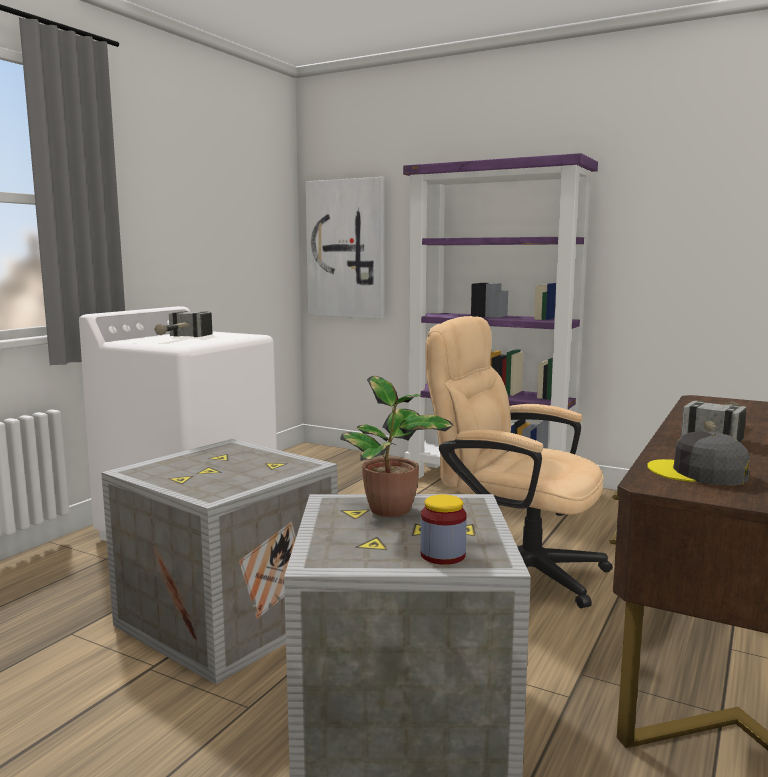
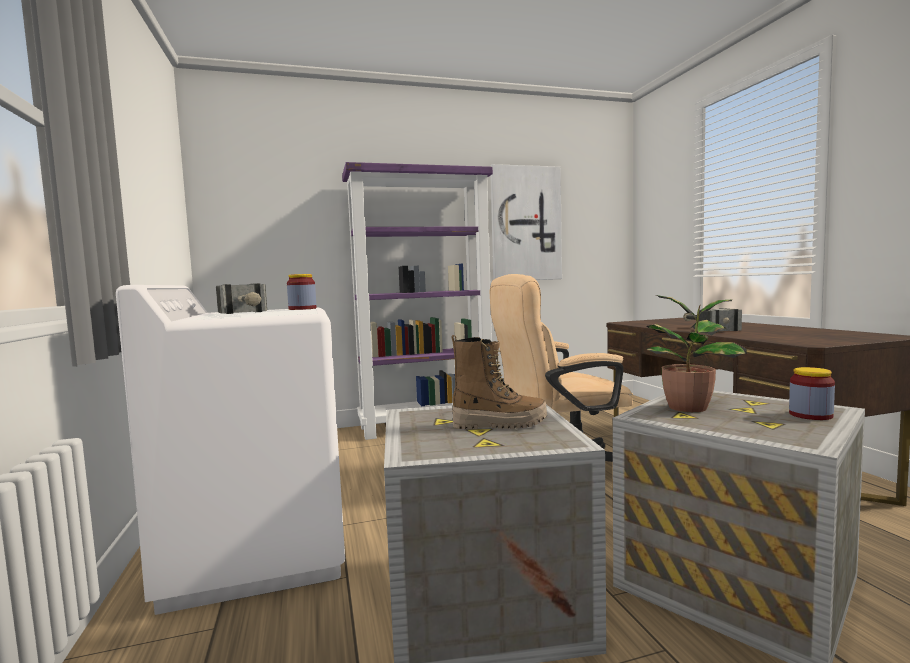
camera: 45 degrees left, 5 degrees down
(233, 471) = (499, 424): none -> boot
(239, 336) = (302, 309): none -> jar
(346, 249) = (252, 241): picture -> picture (525, 224)
(698, 473) = (792, 338): grey cap -> none

